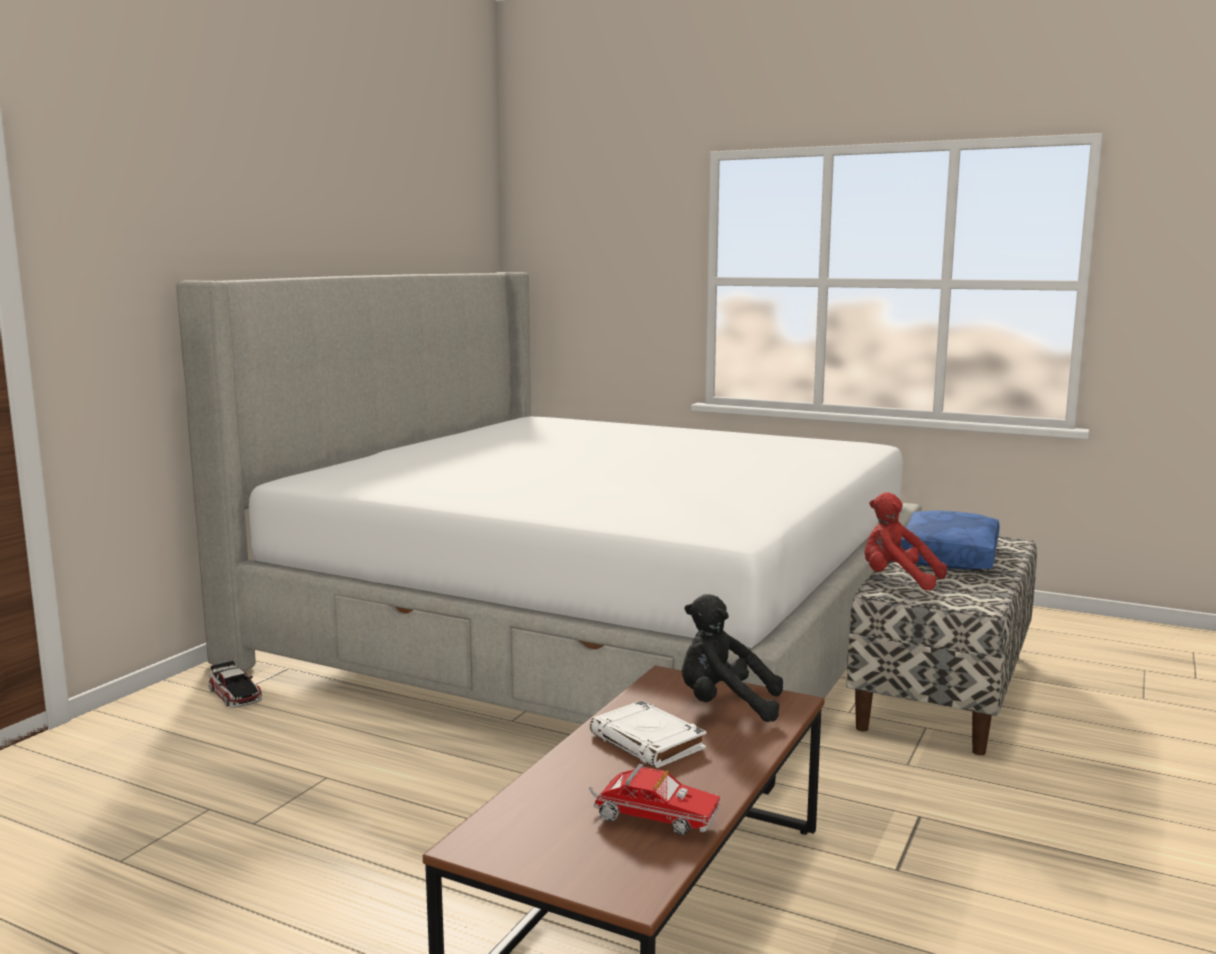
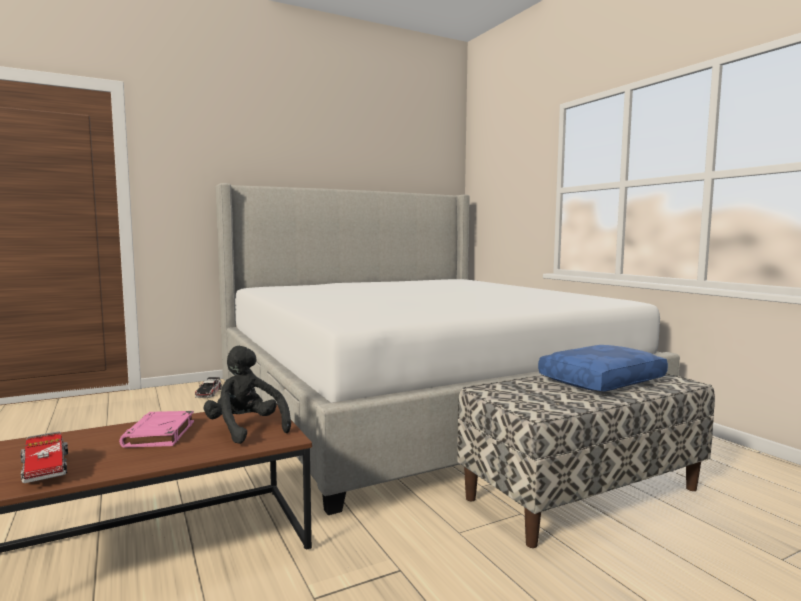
camera: 35 degrees right, 5 degrees down
(648, 742) = (159, 434): white book -> pink book
(896, 580) = (516, 386): red plush toy -> none

